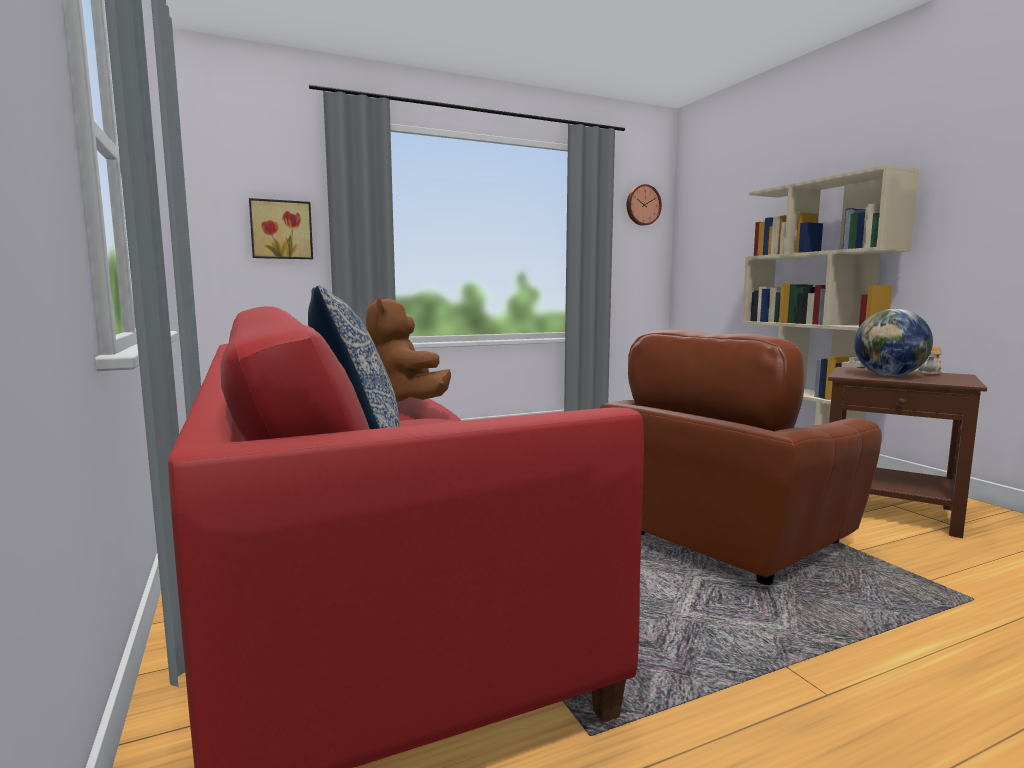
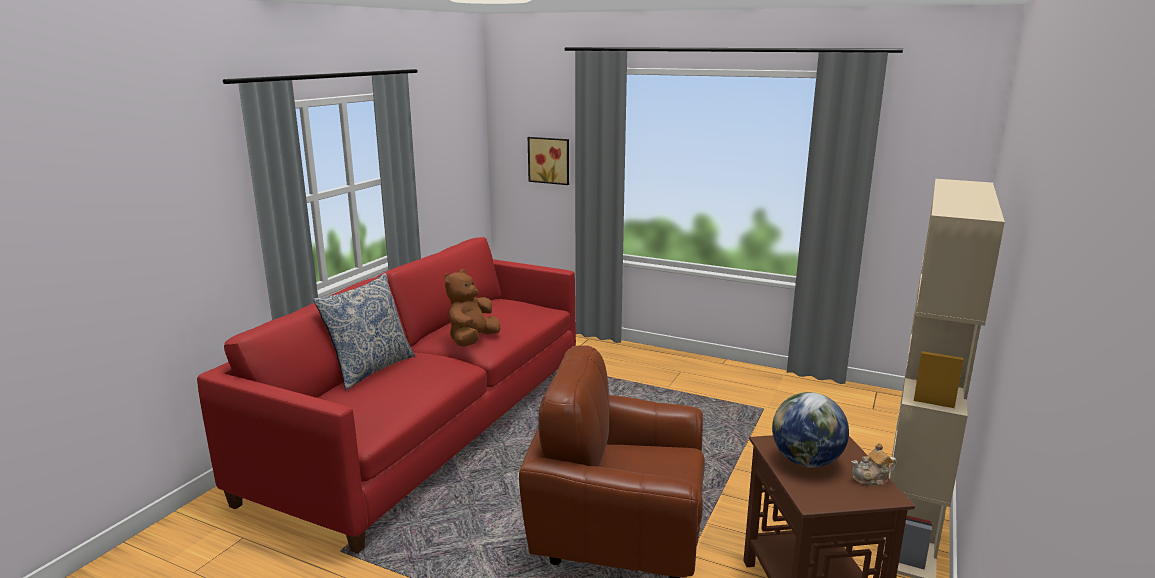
camera: 50 degrees right, 10 degrees up
(642, 205) = (939, 139): wall clock -> none

